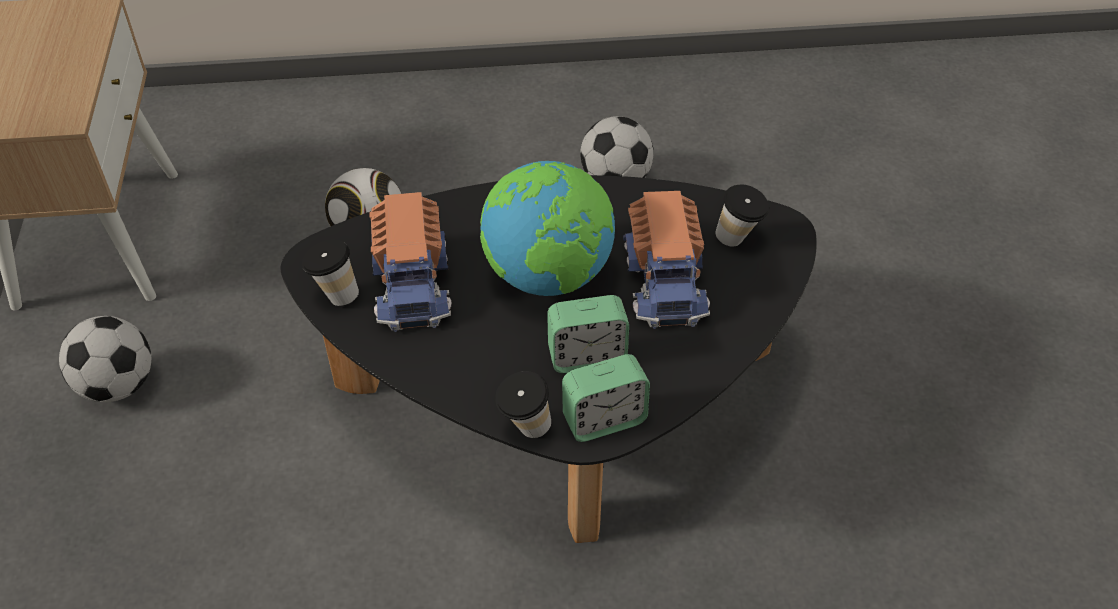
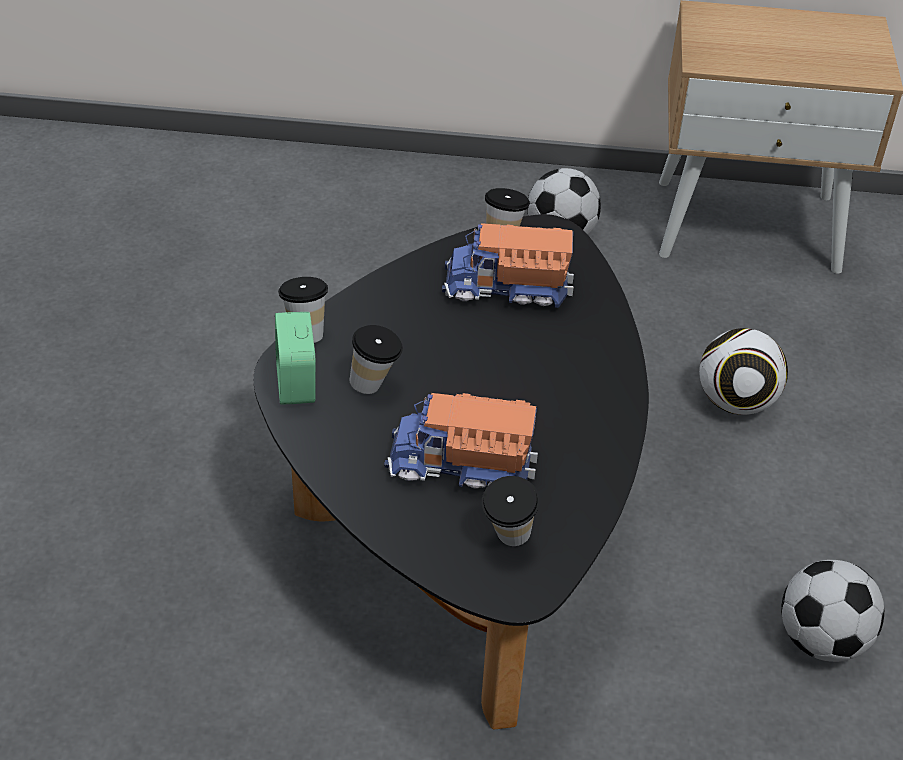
camera: 100 degrees right, 5 degrees down
(549, 276) = (490, 377): globe -> none
(587, 356) = (376, 385): alarm clock -> cup

